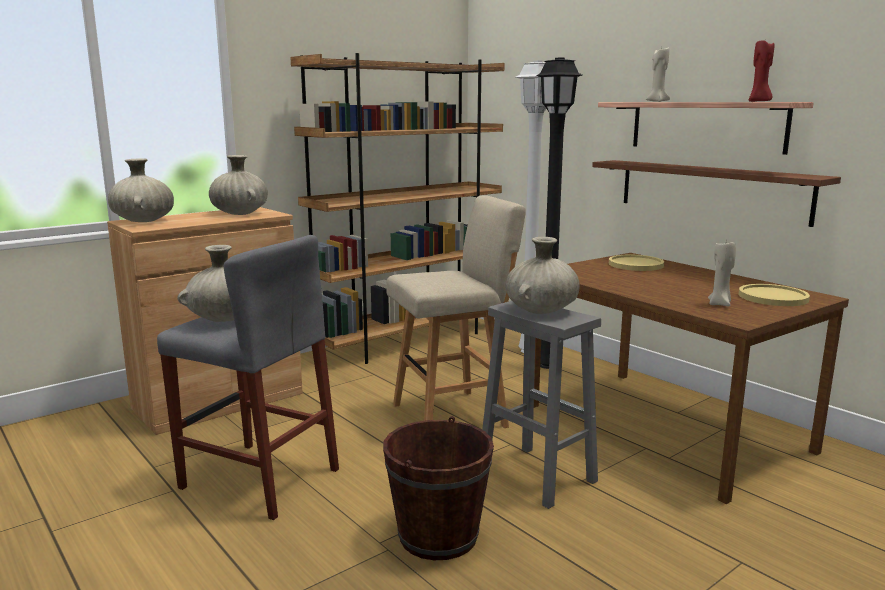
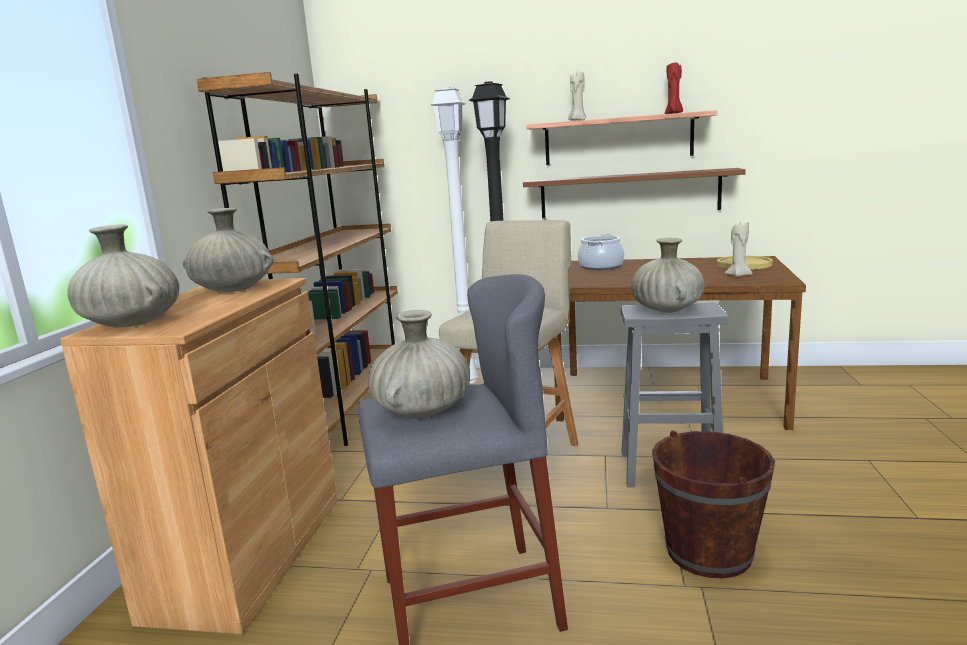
camera: 40 degrees left, 0 degrees up
(635, 264) = (601, 266): yellow plate -> cooking pot

